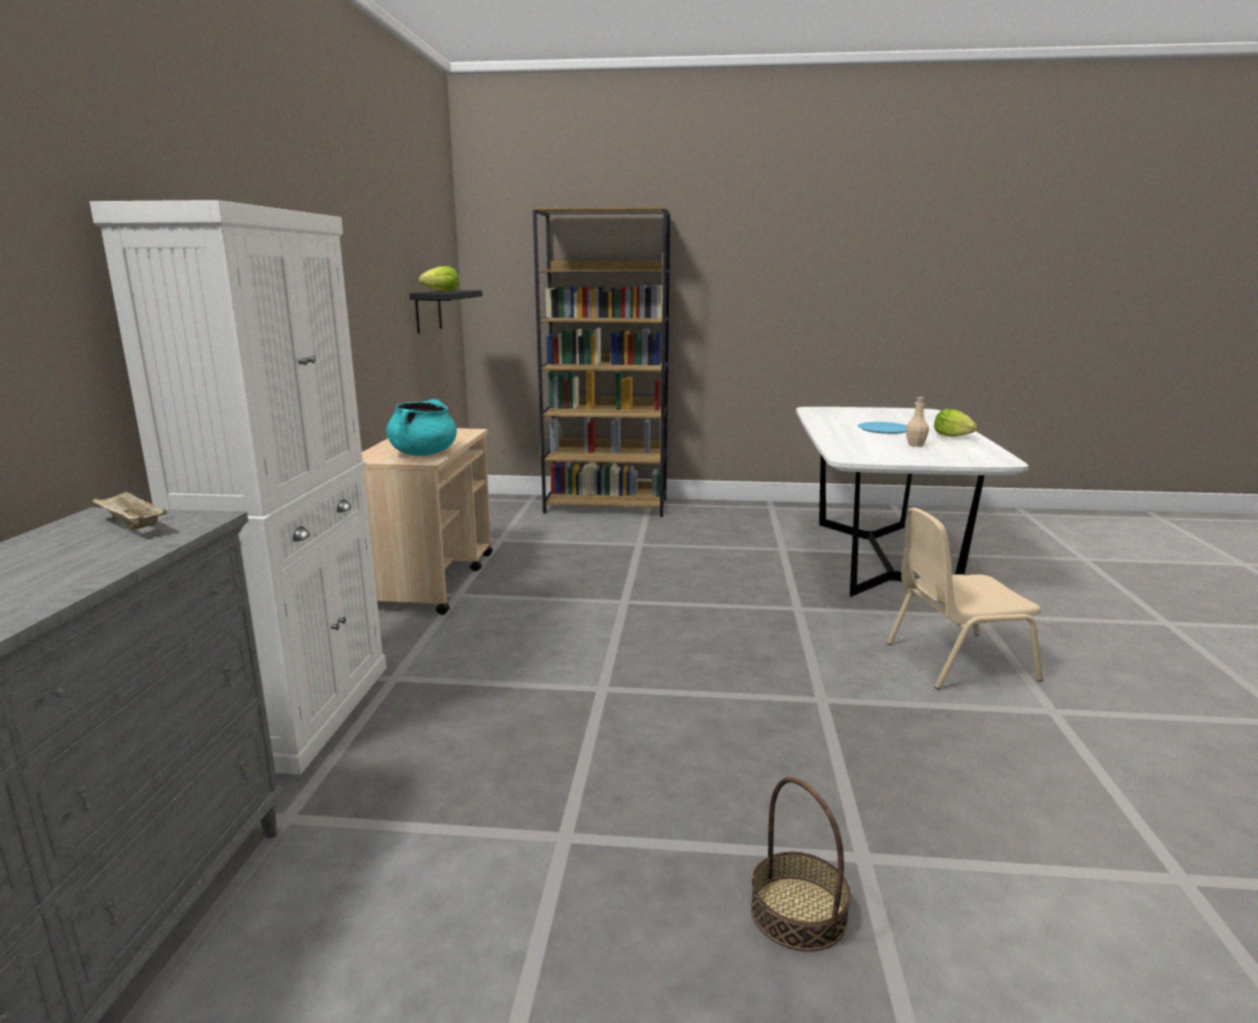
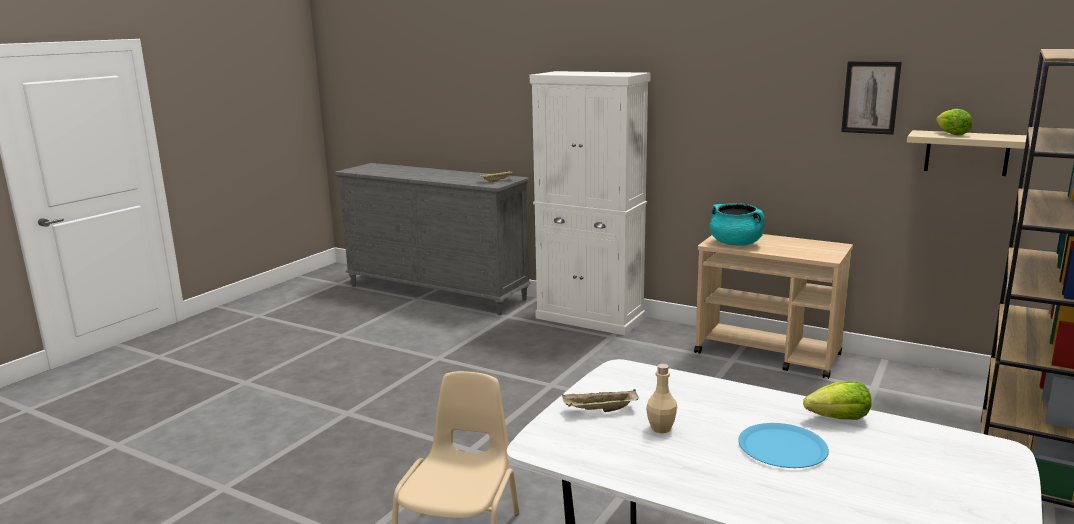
camera: 115 degrees right, 0 degrees up
(389, 259) = (870, 97): none -> picture
(428, 311) = (966, 153): black shelf -> beige shelf
(798, 912) = (343, 390): basket -> none
(924, 456) = (599, 410): none -> beige tray
(952, 436) = (701, 480): lettuce -> lettuce (839, 419)

